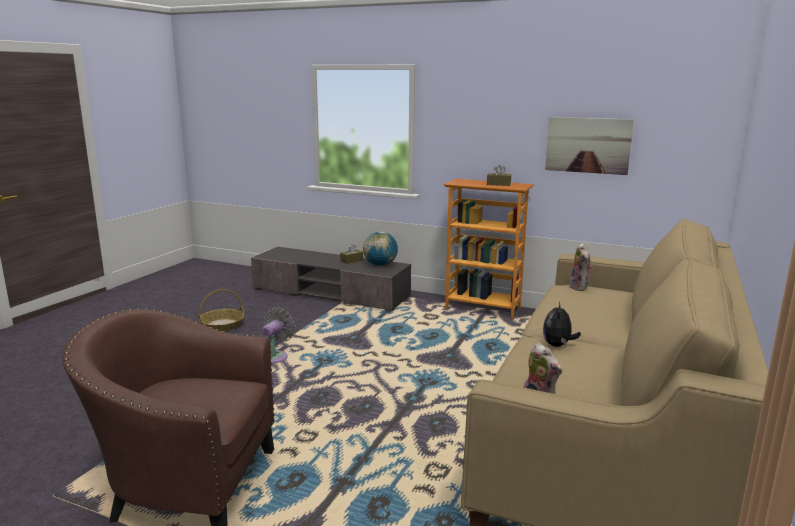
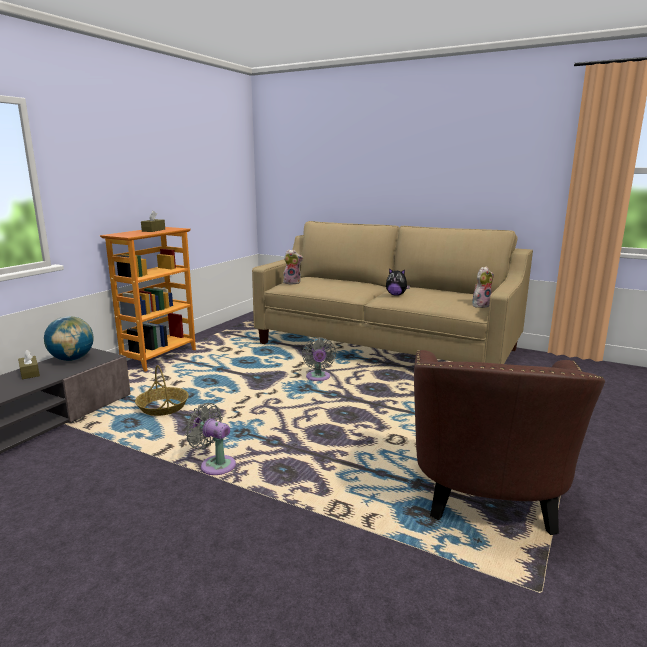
camera: 85 degrees left, 0 degrees up
(222, 325) = (62, 523): basket -> basket (163, 407)
(461, 388) = (318, 378): none -> grey fan
(588, 145) = (189, 186): picture -> none

